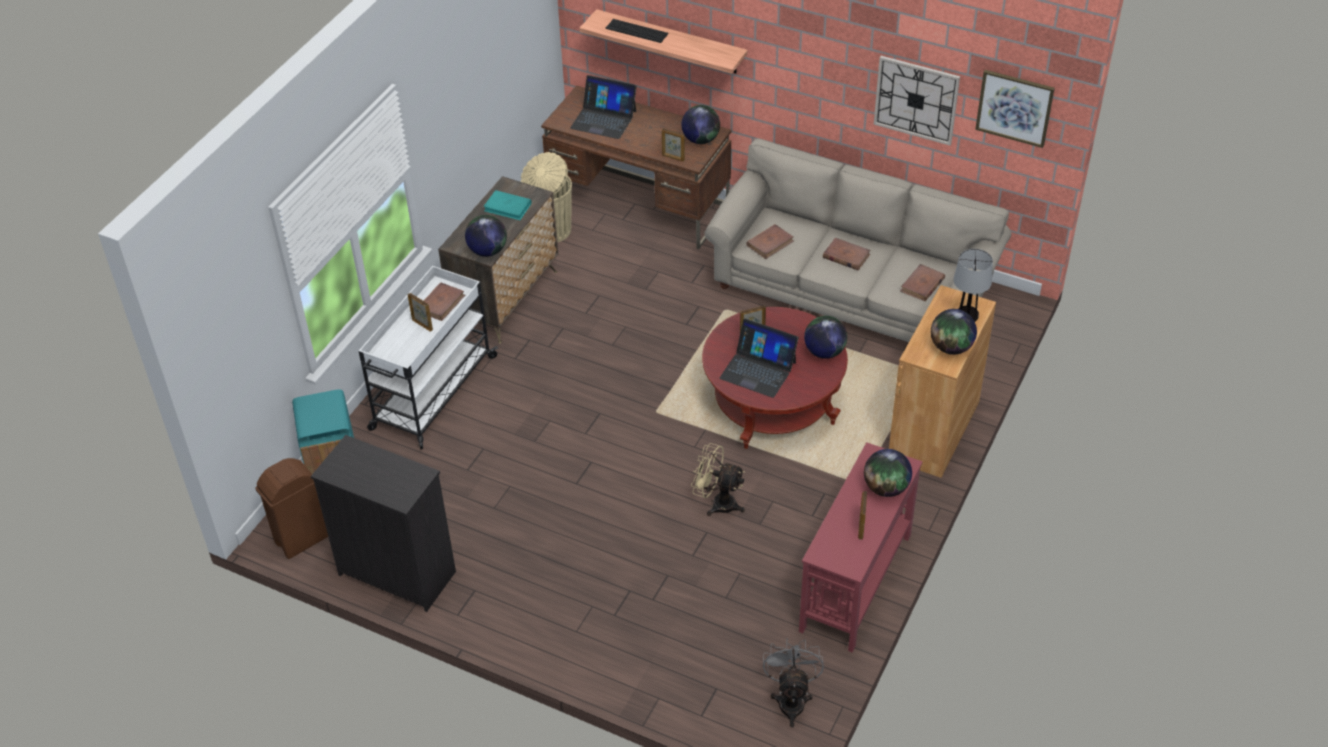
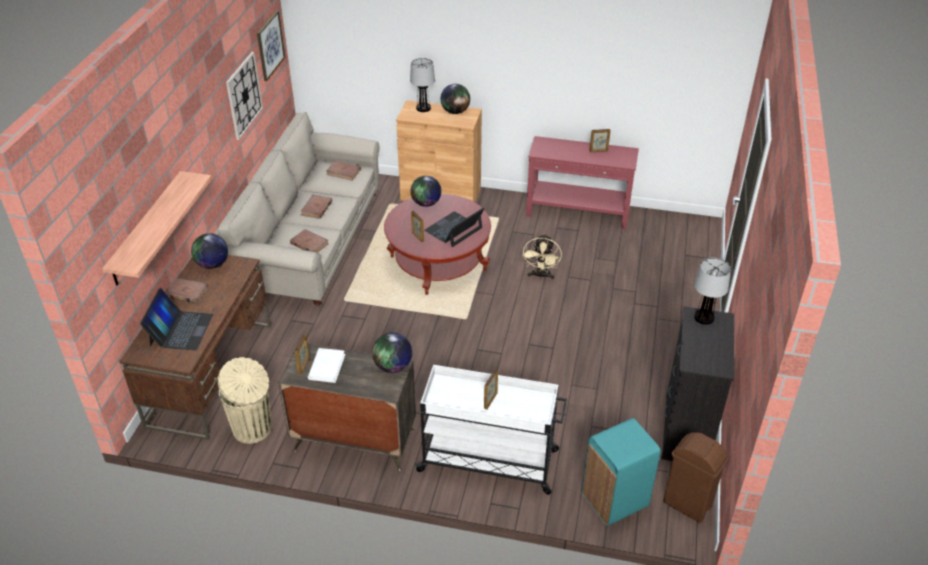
camera: 105 degrees left, 5 degrees down
(412, 482) = (703, 317): none -> table lamp
(441, 303) = (458, 395): brown book -> brown book (186, 292)
(508, 207) = (327, 367): turquoise book -> white book
(636, 31) = (146, 235): keyboard -> none
(673, 158) = (240, 276): picture frame -> picture frame (304, 366)
(758, 370) = (454, 229): laptop -> laptop turned 150 degrees counterclockwise
(791, 700) = (675, 226): grey fan -> none
(886, 488) = (563, 146): globe -> none

